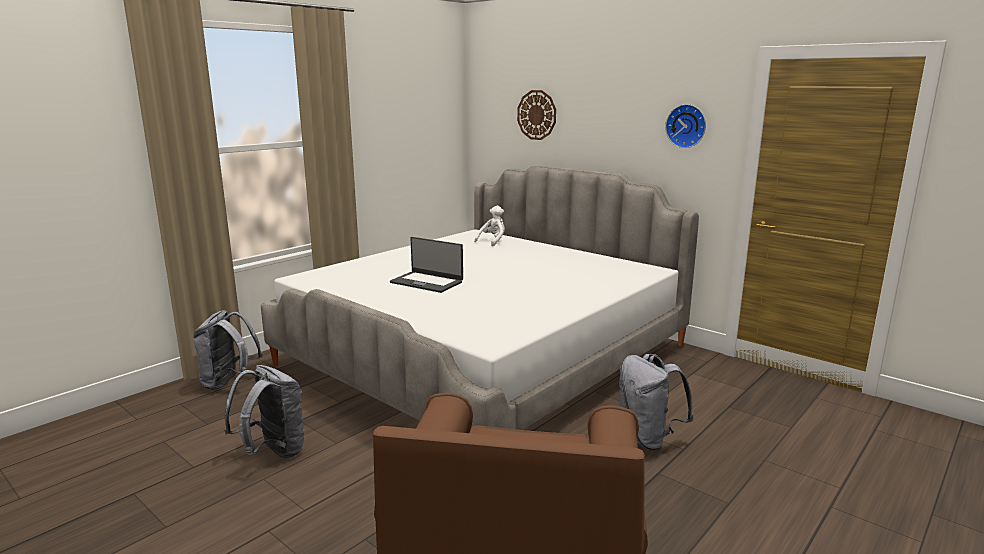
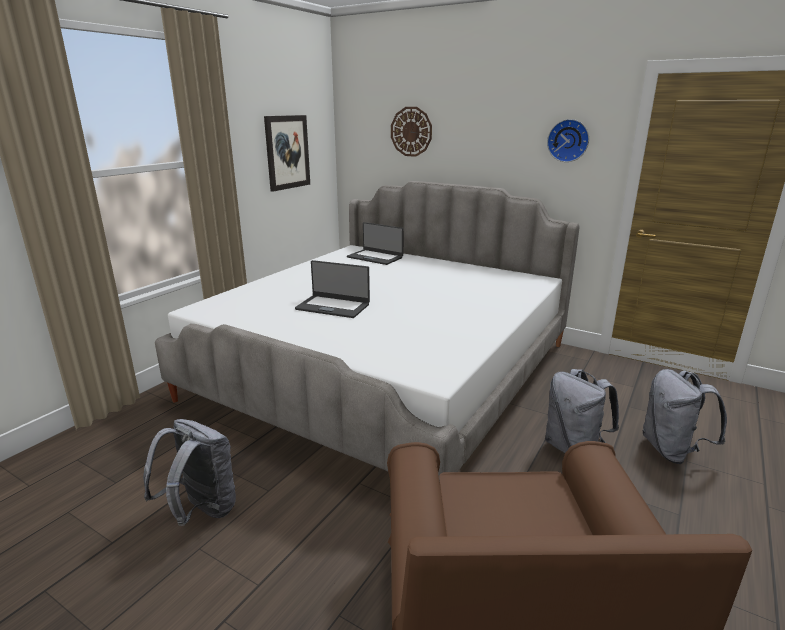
camera: 10 degrees left, 5 degrees up
(229, 382) = (128, 427): grey backpack -> grey backpack (672, 450)
(411, 134) = (287, 152): none -> picture
(492, 241) = (375, 257): white plush toy -> laptop

